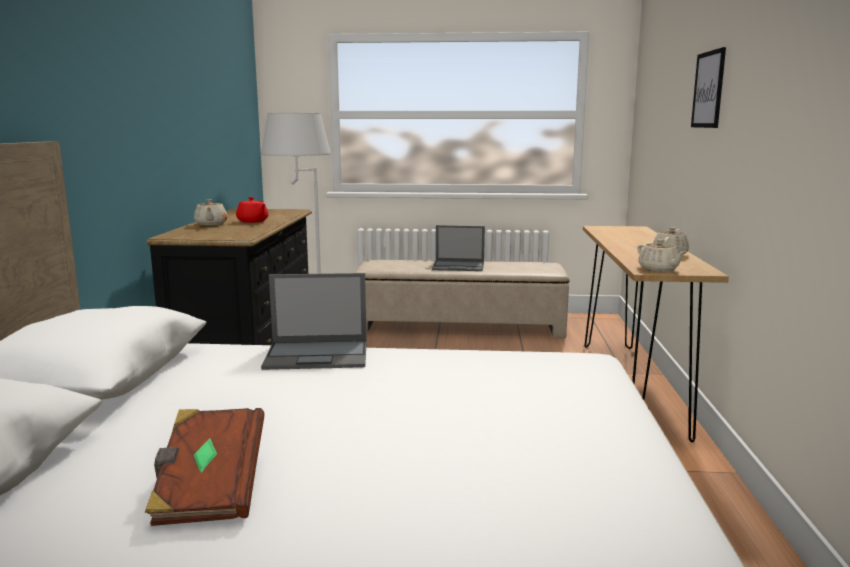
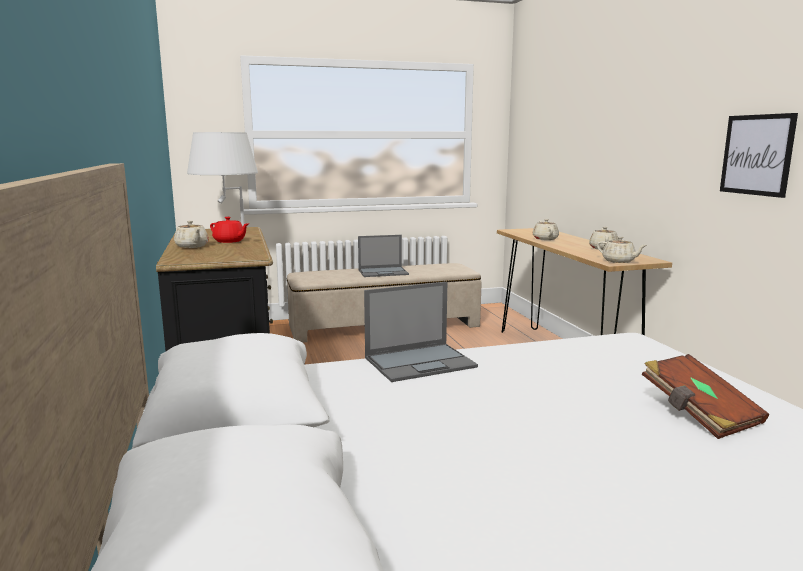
camera: 20 degrees left, 0 degrees up
(209, 489) = (518, 496): brown book -> brown book (698, 413)
(619, 239) = (545, 239): none -> beige teapot
(708, 89) = (623, 115): picture -> picture (757, 155)

